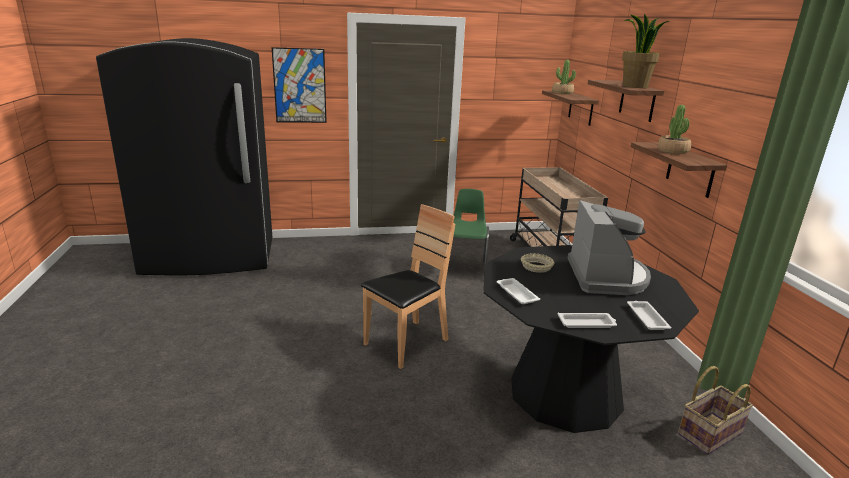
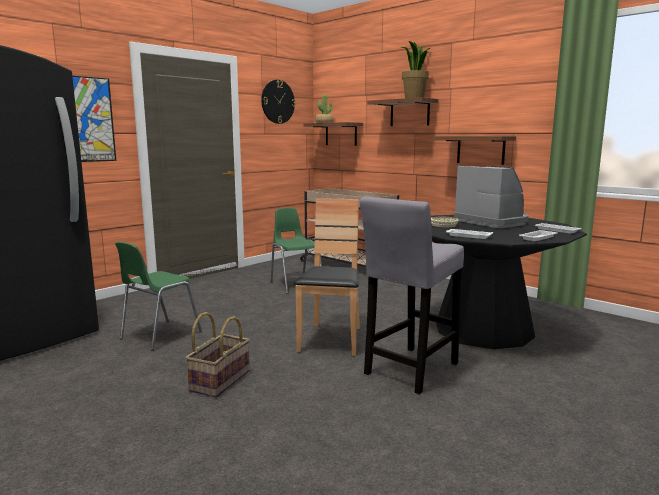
camera: 35 degrees left, 10 degrees down
(296, 288) = (159, 336): none -> green chair
(419, 405) = (409, 371): none -> grey stool
(514, 65) = (277, 102): none -> wall clock
(673, 151) = (470, 135): potted plant -> none
(709, 433) = (580, 320): basket -> basket (219, 380)

